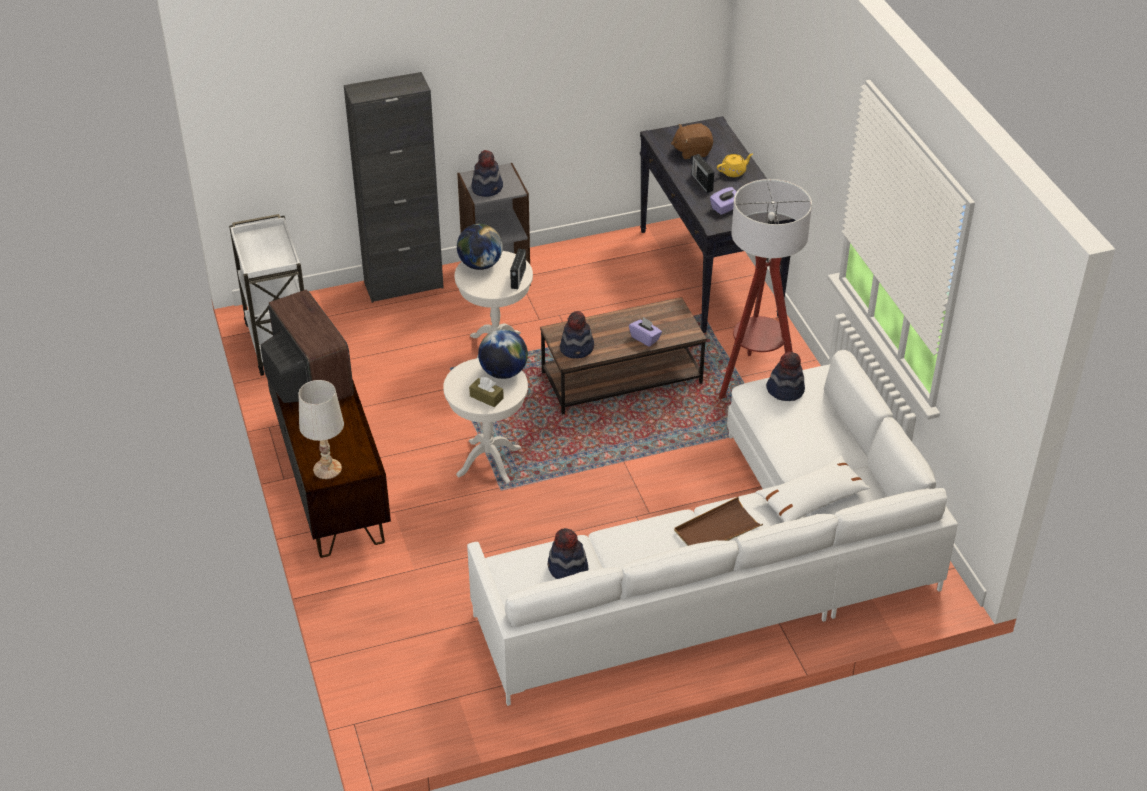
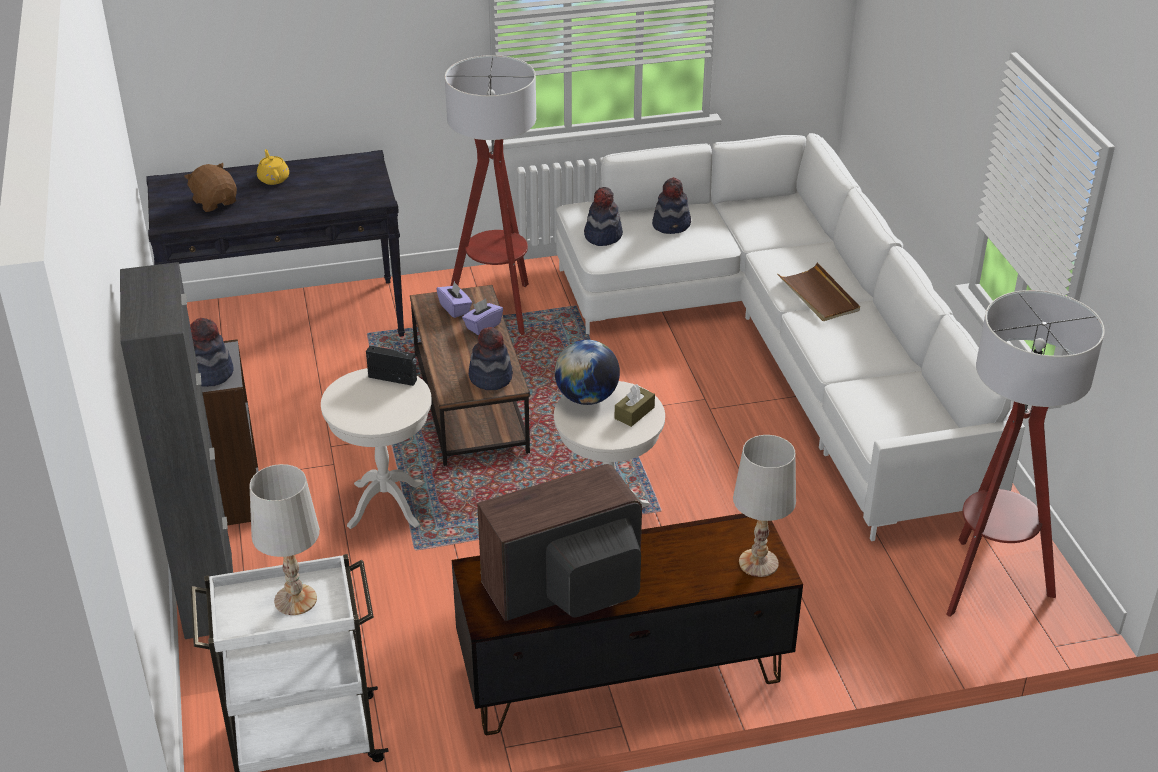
camera: 85 degrees left, 5 degrees down
(270, 254) = (295, 599): none -> white table lamp
(426, 687) = (987, 583): none -> floor lamp
(480, 265) = (352, 410): globe -> none
(567, 569) = (886, 396): hat -> hat (672, 225)
(692, 151) = (215, 202): brown plush toy -> brown plush toy turned 150 degrees clockwise
(702, 182) = (286, 200): radio -> none
(725, 208) = (346, 190): purple tissue box -> purple tissue box (455, 309)
(812, 498) = (769, 237): white pillow -> none

